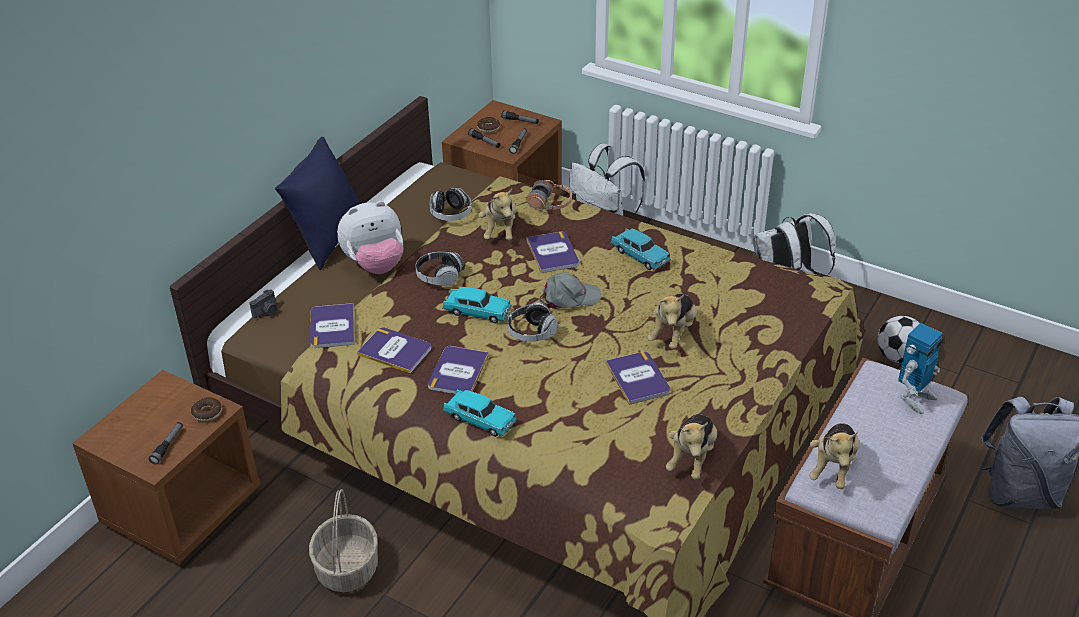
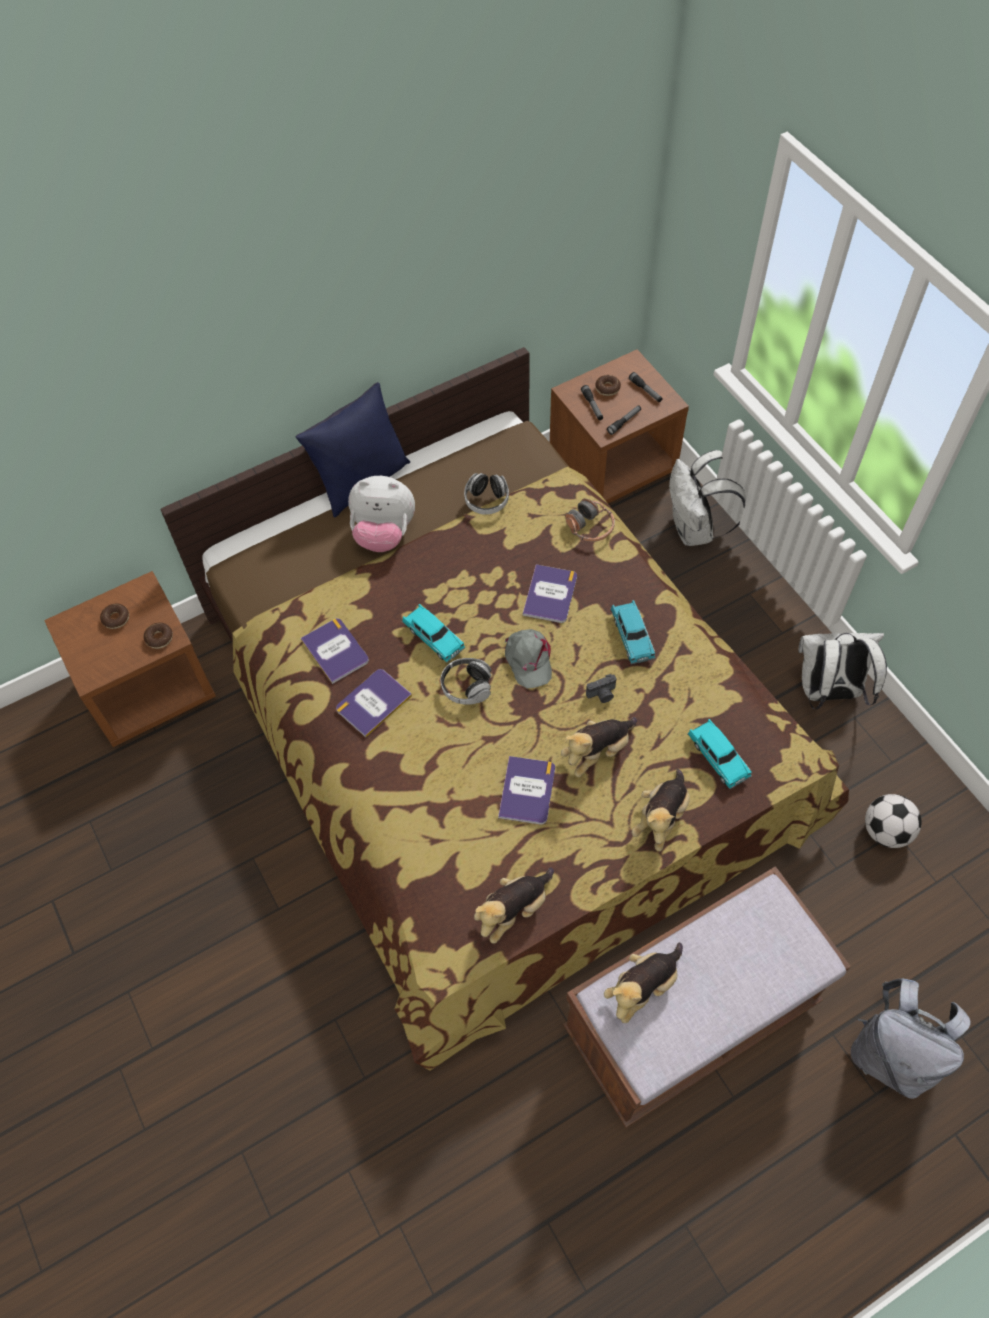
camera: 30 degrees right, 20 degrees up
(151, 415) = (116, 619): none -> donut
(168, 446) = (111, 659): flashlight -> none
(267, 312) = (260, 549): camera -> camera (602, 694)
(332, 327) = (300, 596): book -> none
(346, 568) = (239, 815): basket -> none
(439, 277) = (427, 578): headphones -> none
(480, 420) = (357, 769): turquoise toy car -> turquoise toy car (717, 758)
(500, 230) = (520, 541): plush toy -> plush toy (661, 817)
(569, 298) = (528, 659): grey cap -> grey cap turned 60 degrees clockwise
(914, 398) = (784, 948): toy robot -> none

